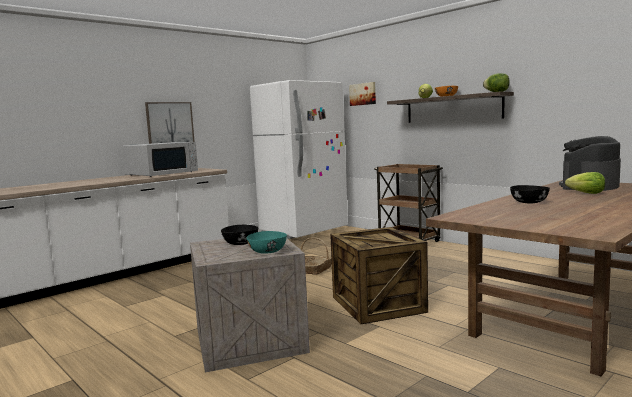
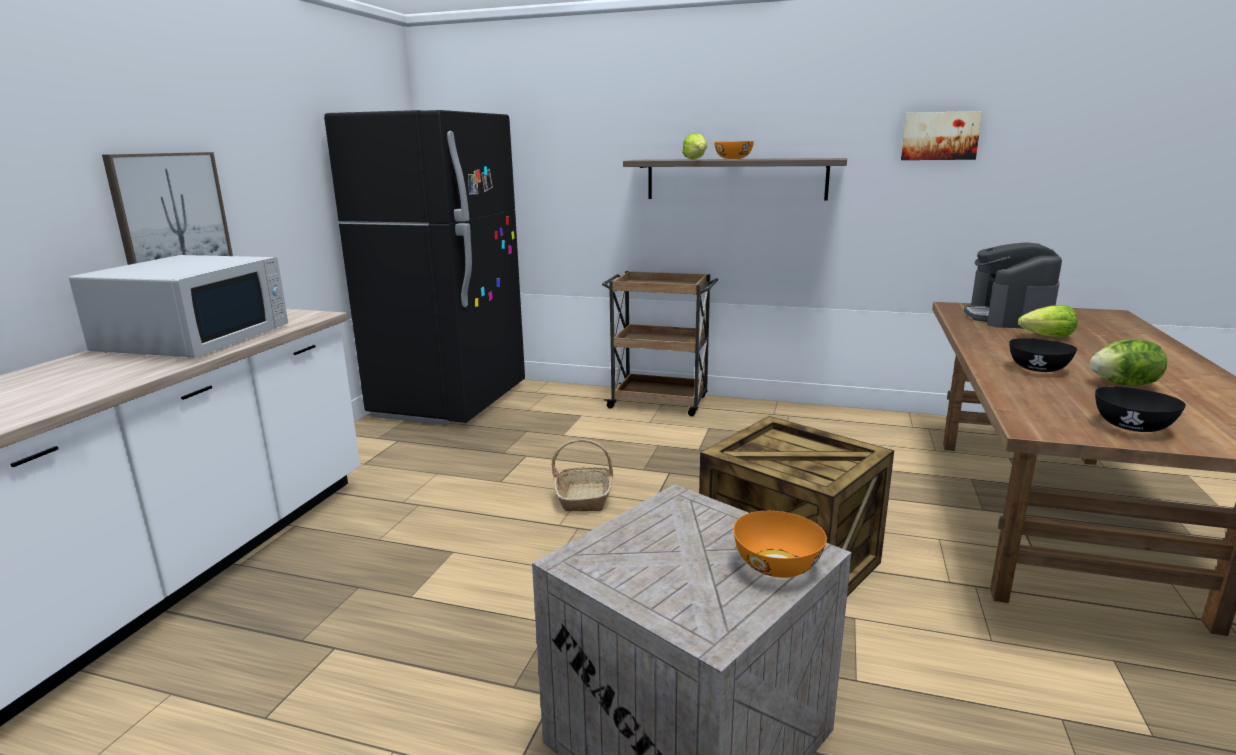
camera: 30 degrees left, 10 degrees up
(240, 243) = (664, 544): black bowl -> black bowl (1131, 427)
(268, 252) = (778, 565): turquoise bowl -> orange bowl
(304, 231) = (450, 401): white fridge -> black fridge
(363, 94) = (549, 140): picture -> picture (940, 136)
(497, 92) = (828, 158): lettuce -> lettuce (1123, 384)

